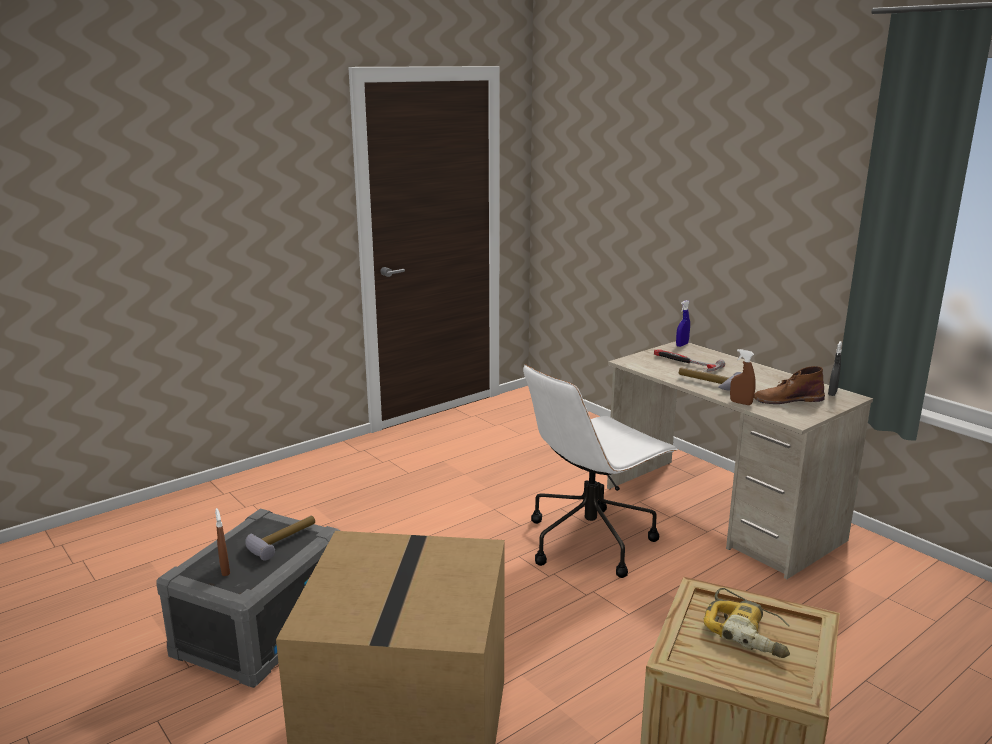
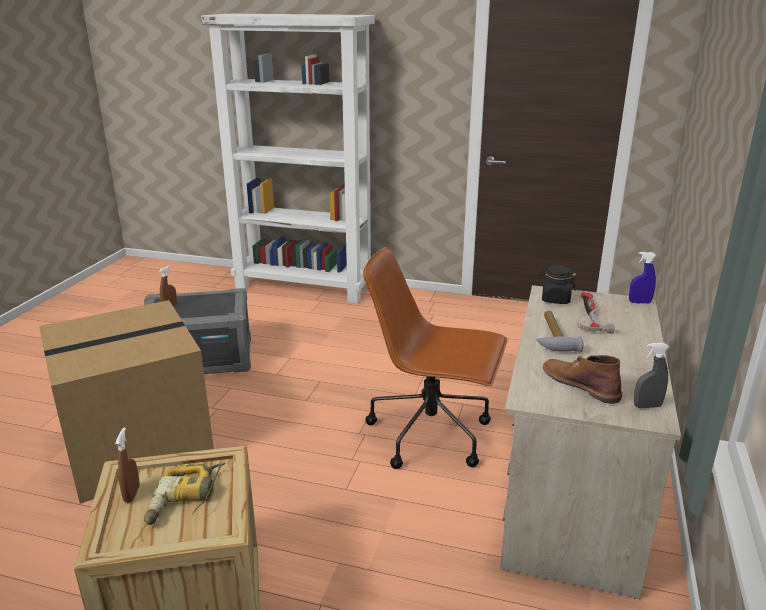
camera: 55 degrees right, 5 degrees up
(201, 502) = (305, 287): none -> white bookcase
(281, 540) = (214, 307): hammer -> none
(591, 540) = (432, 434): white office chair -> brown office chair
(645, 363) = (555, 299): none -> black jar
(741, 403) = (528, 362): brown spray bottle -> brown spray bottle (132, 494)

